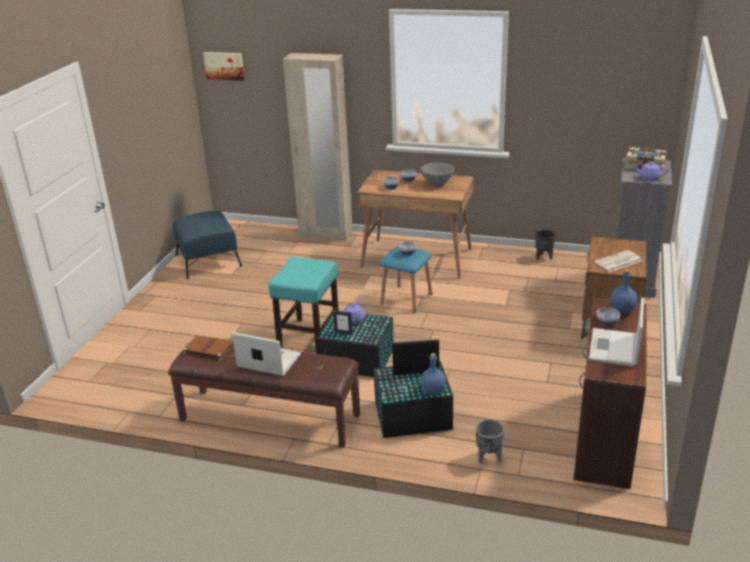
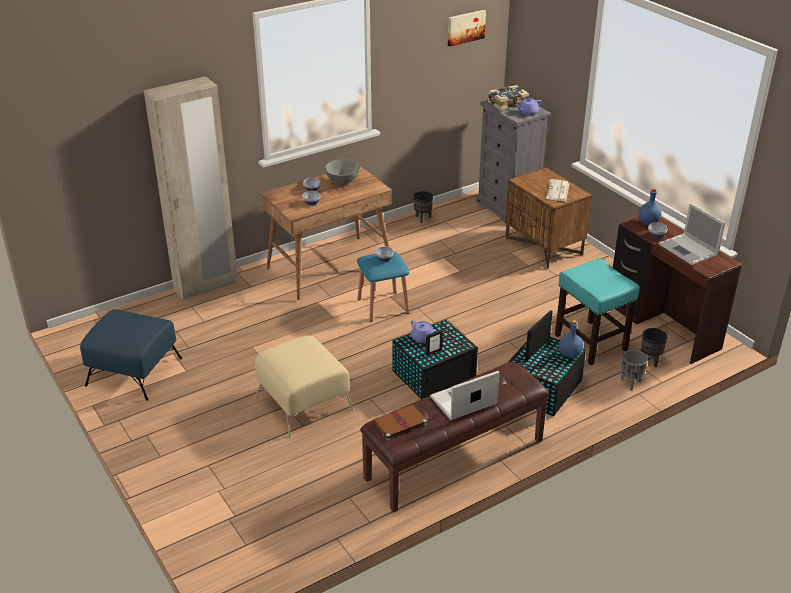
camera: 50 degrees left, 5 degrees up
(224, 65) = (53, 130): picture -> picture (465, 27)
(253, 327) = (304, 403): none -> beige ottoman
(309, 336) = (364, 380): turquoise stool -> turquoise stool (589, 342)
(539, 453) = (650, 361): none -> black planter

